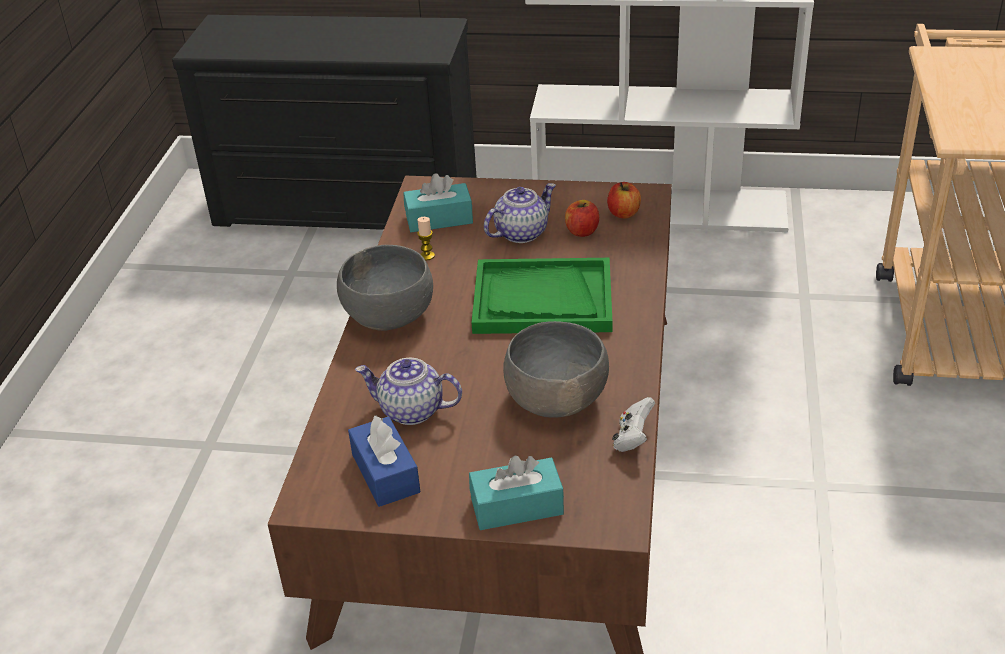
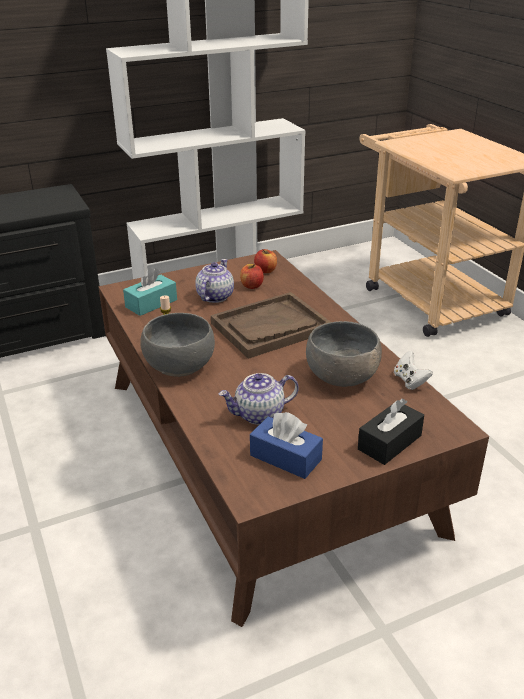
camera: 35 degrees left, 5 degrees down
(517, 506) = (389, 442): turquoise tissue box -> black tissue box
(542, 300) = (270, 327): green tray -> brown tray

